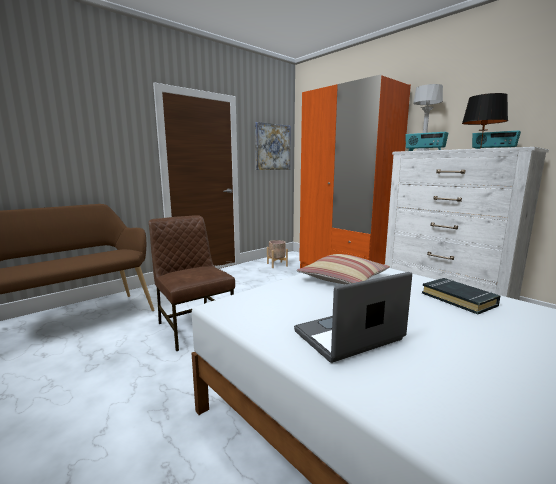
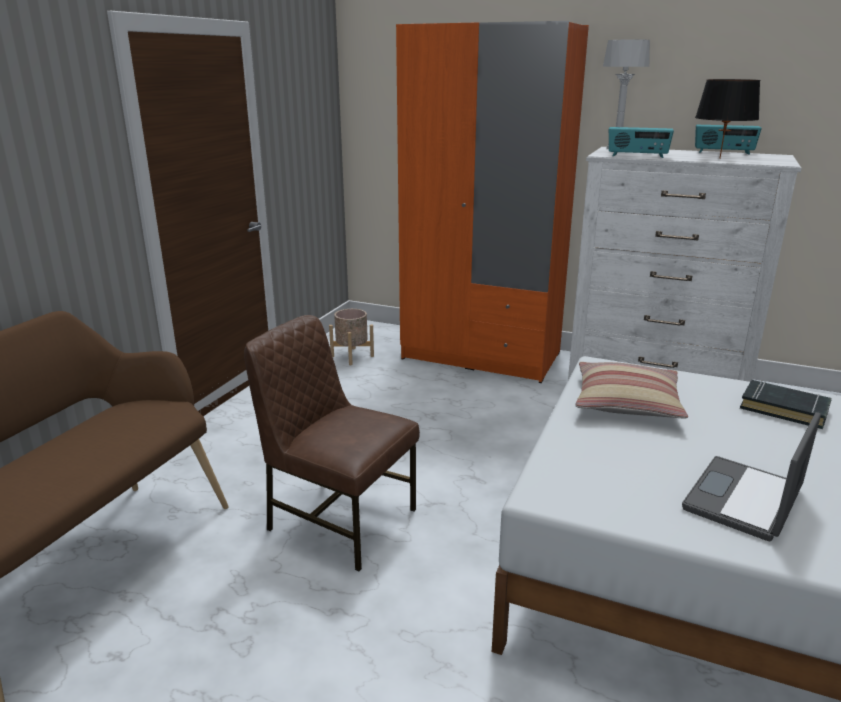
camera: 25 degrees left, 10 degrees up
(272, 147) = (310, 121): picture -> none

